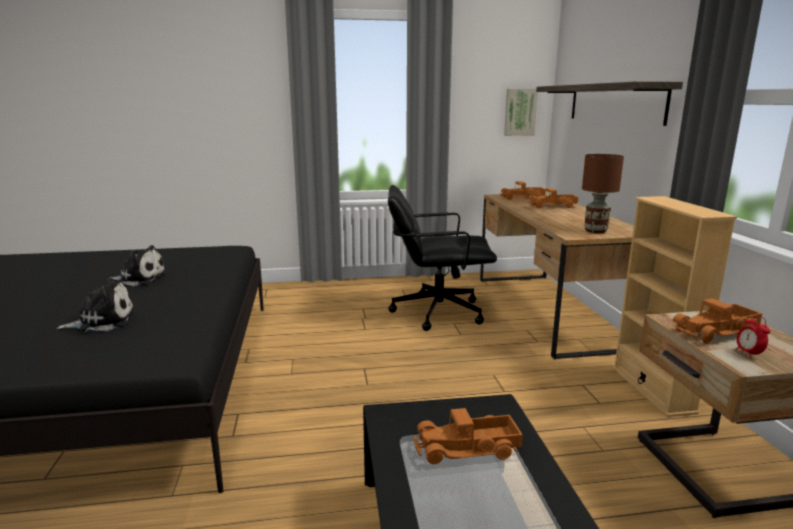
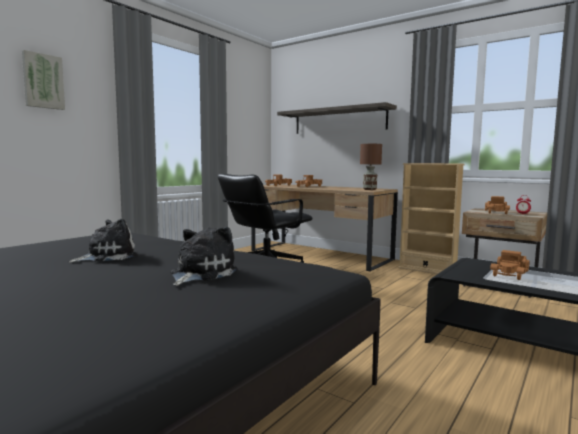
camera: 45 degrees left, 10 degrees down
(520, 112) = (257, 130): picture -> picture (43, 81)

